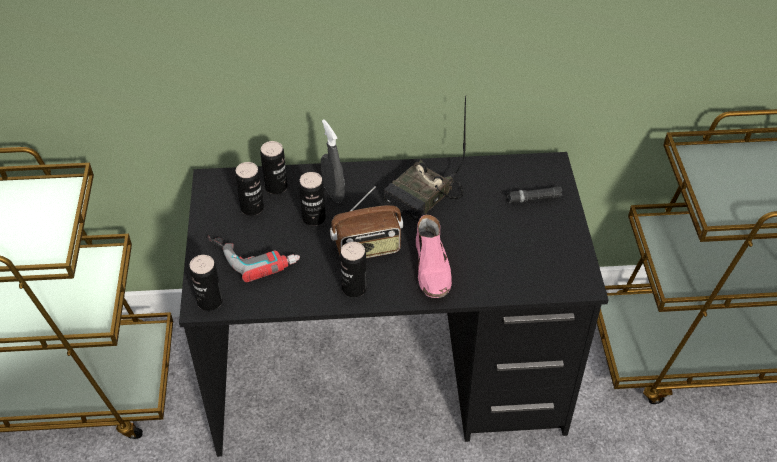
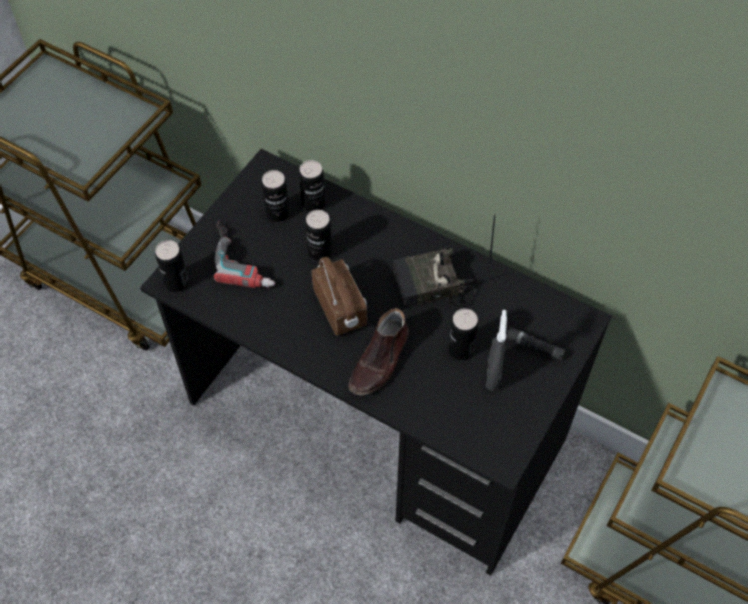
camera: 35 degrees right, 10 degrees up
(333, 193) = (357, 237): grey spray bottle -> grey spray bottle (493, 375)
(354, 288) = (298, 340): can -> can (460, 350)
(367, 248) = (341, 309): radio -> radio turned 135 degrees counterclockwise
(432, 268) = (380, 361): pink shoe -> brown shoe

